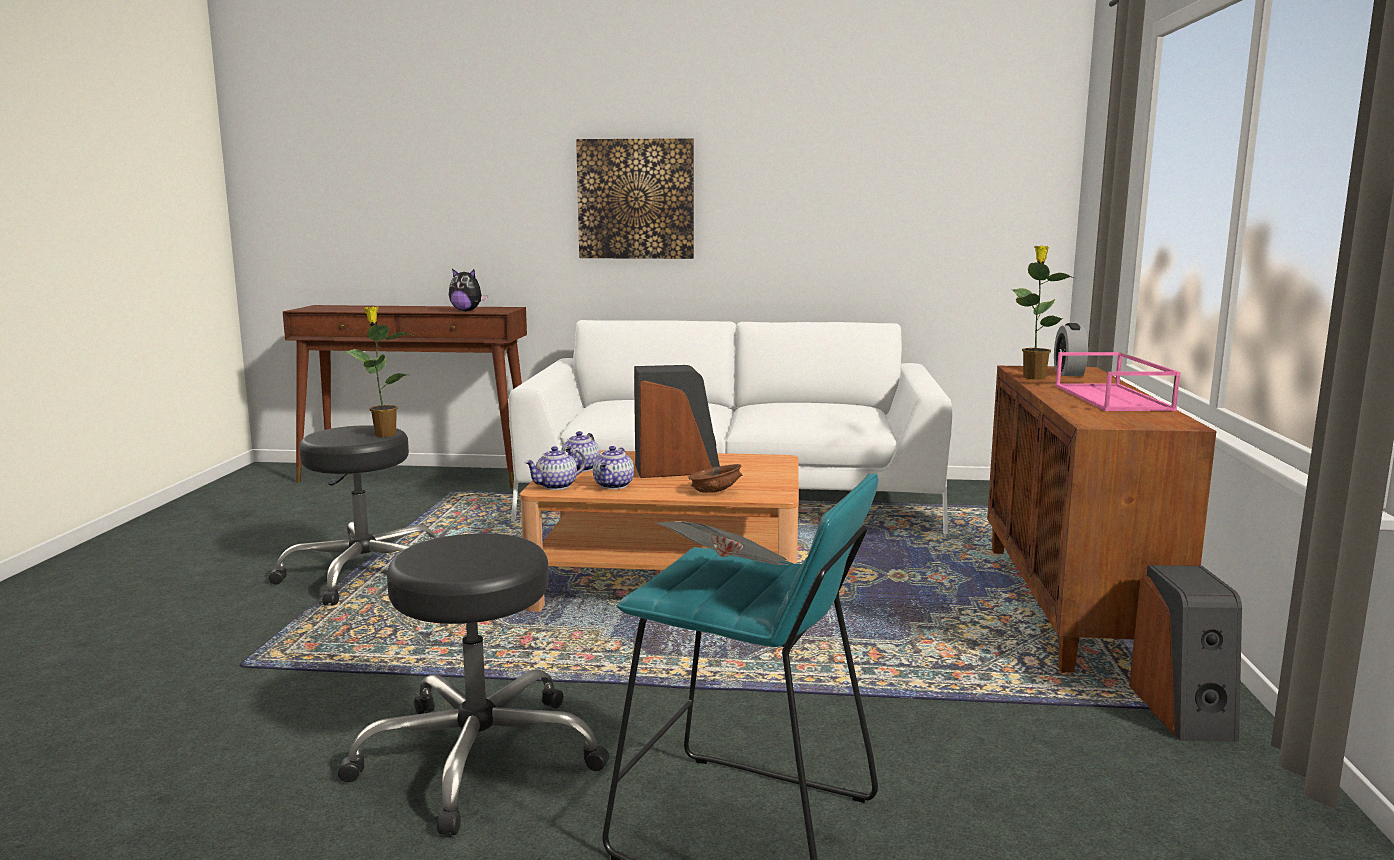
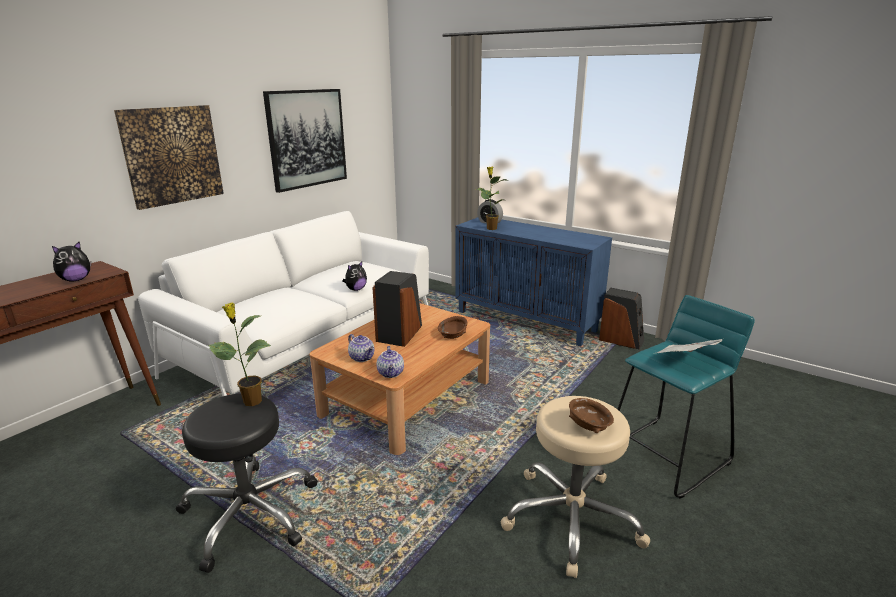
camera: 60 degrees left, 10 degrees up
(446, 559) = (588, 426): none -> brown bowl
(478, 757) = (571, 518): black stool -> beige stool
(614, 486) = (411, 357): teapot -> none
(767, 424) = (356, 289): none -> plush toy
(860, 198) = (307, 138): none -> picture
(1072, 606) = (526, 321): brown cabinet -> blue cabinet
(1114, 398) = (546, 231): pink tray -> none

